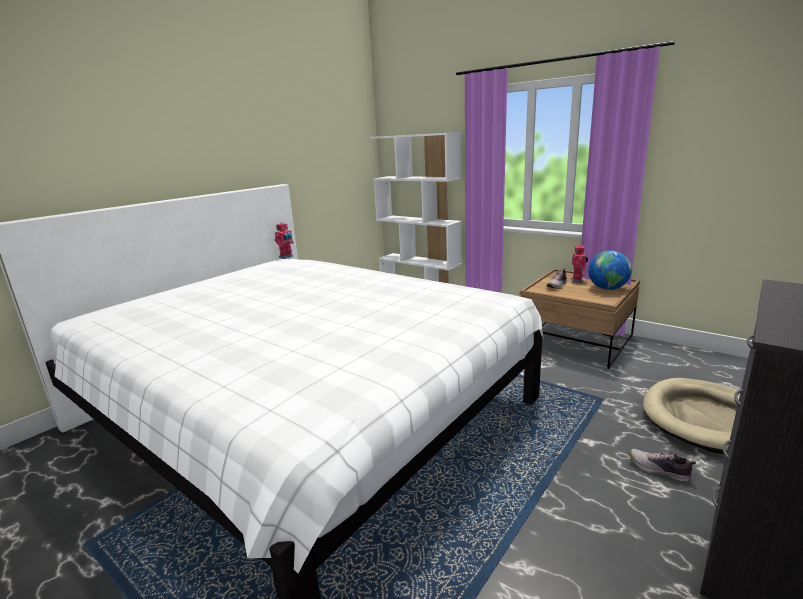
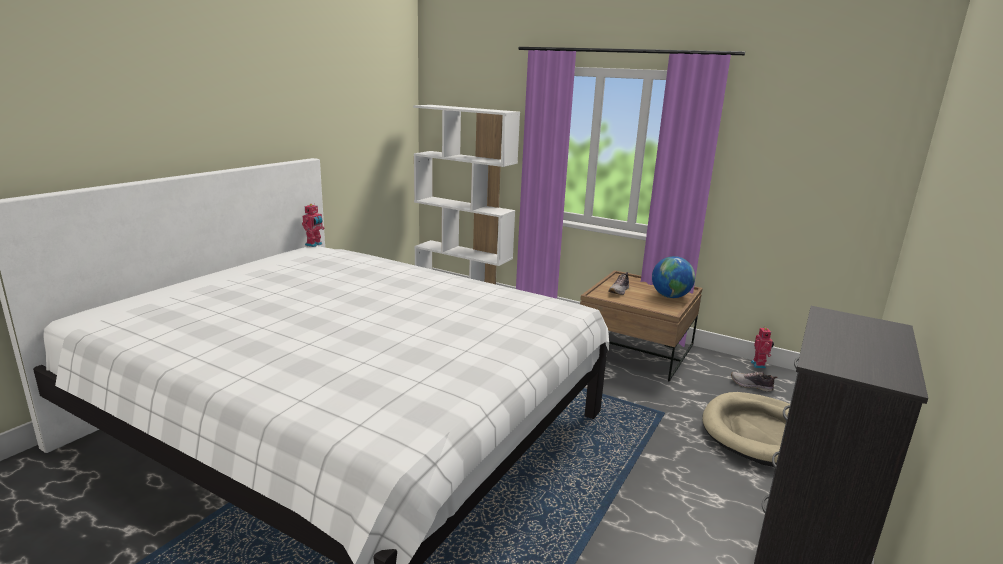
camera: 10 degrees left, 0 degrees up
(578, 280) = (640, 286): toy robot -> toy robot (759, 365)
(659, 470) = (716, 483): shoe -> shoe (751, 385)

